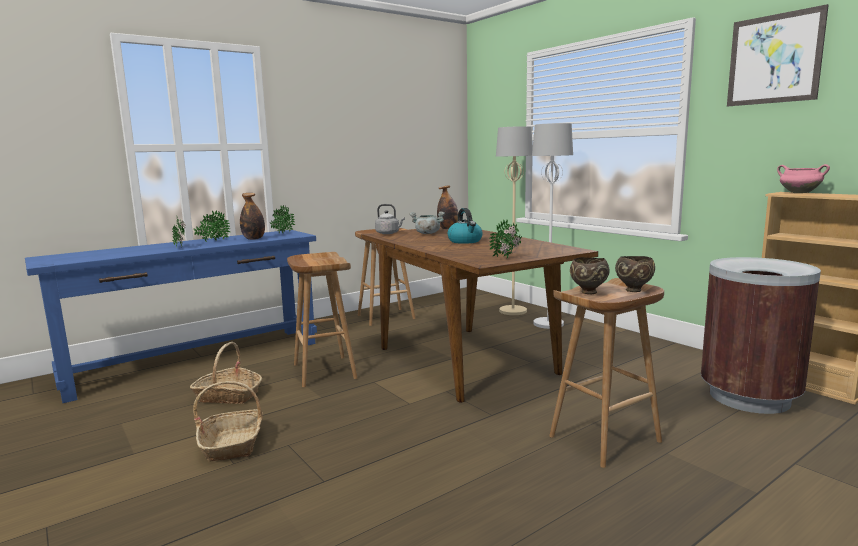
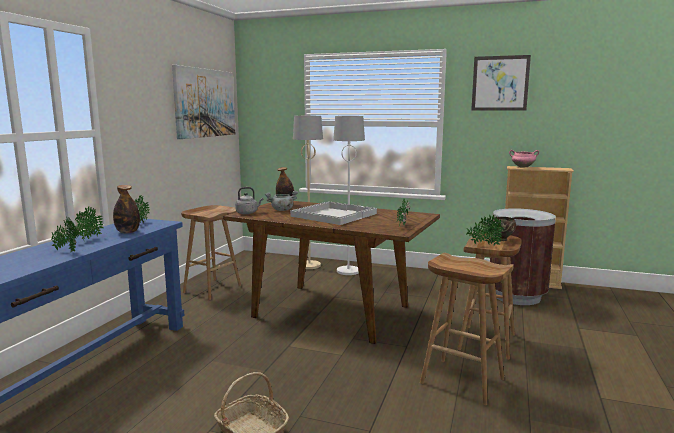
camera: 35 degrees left, 0 degrees up
(228, 396) = (174, 395): basket -> none
(323, 371) = (231, 348): brown stool -> brown stool (460, 381)
(413, 118) = (205, 103): none -> picture
(465, 241) = (333, 215): kettle -> white tray
(587, 292) = (484, 245): brown bowl -> potted plant

